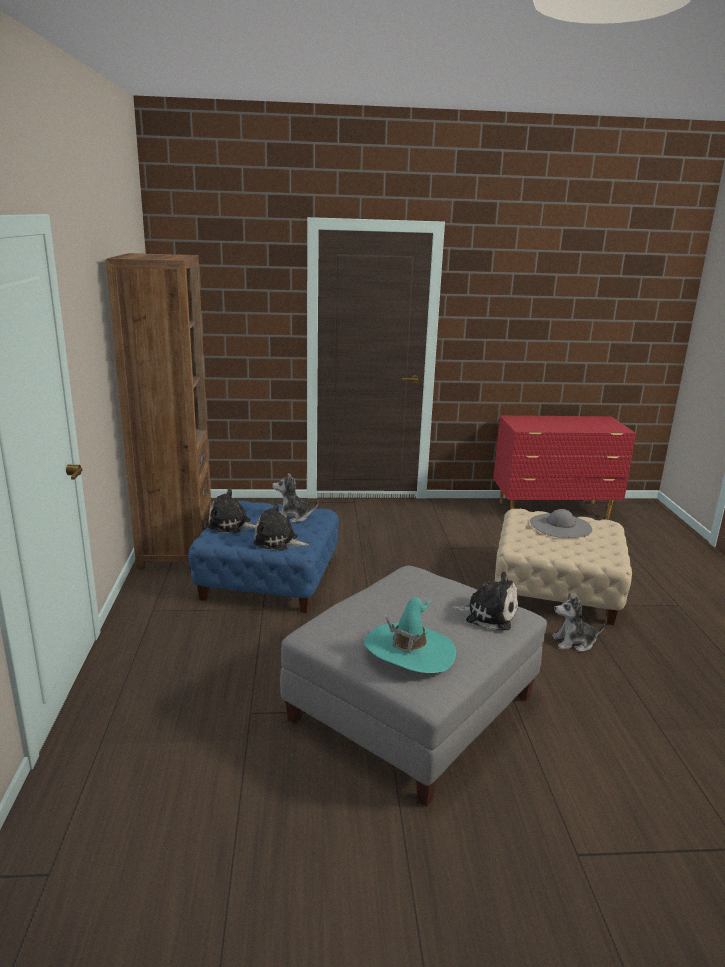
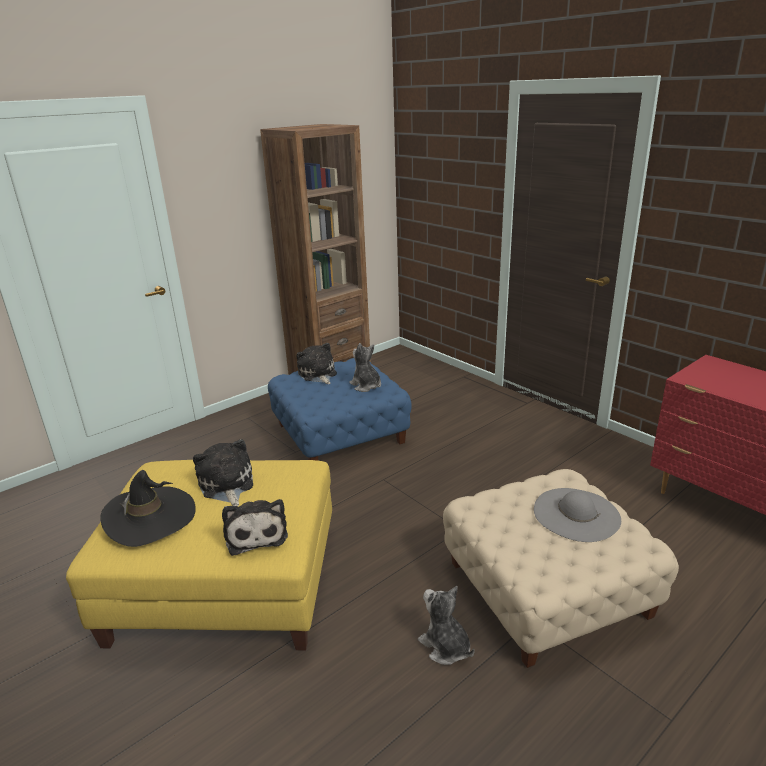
camera: 55 degrees right, 5 degrees up
(278, 542) = (314, 399): plush toy -> plush toy (226, 485)
(409, 651) = (150, 517): turquoise hat -> black hat
(412, 707) = (227, 583): grey ottoman -> yellow ottoman

